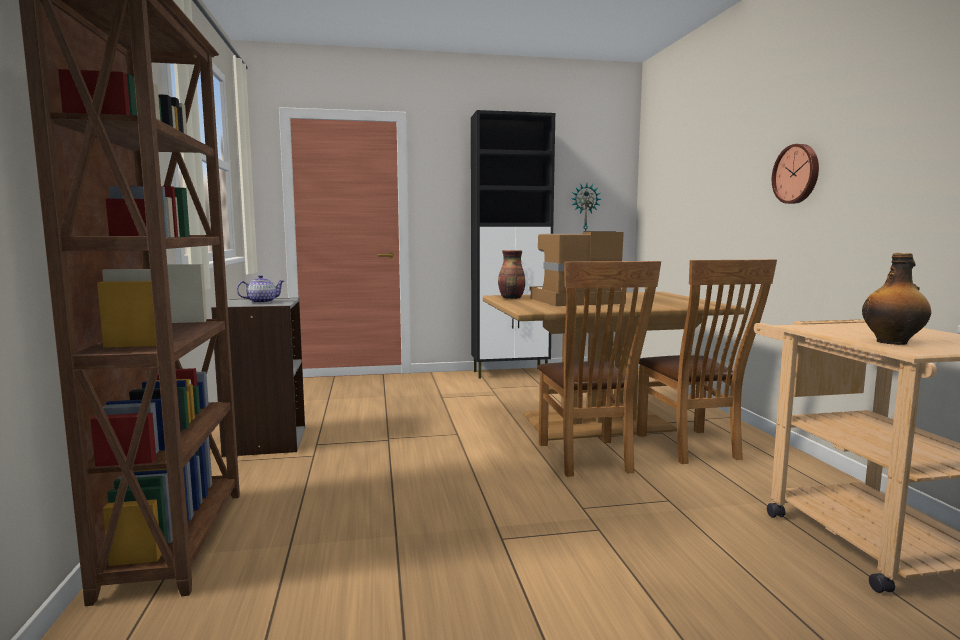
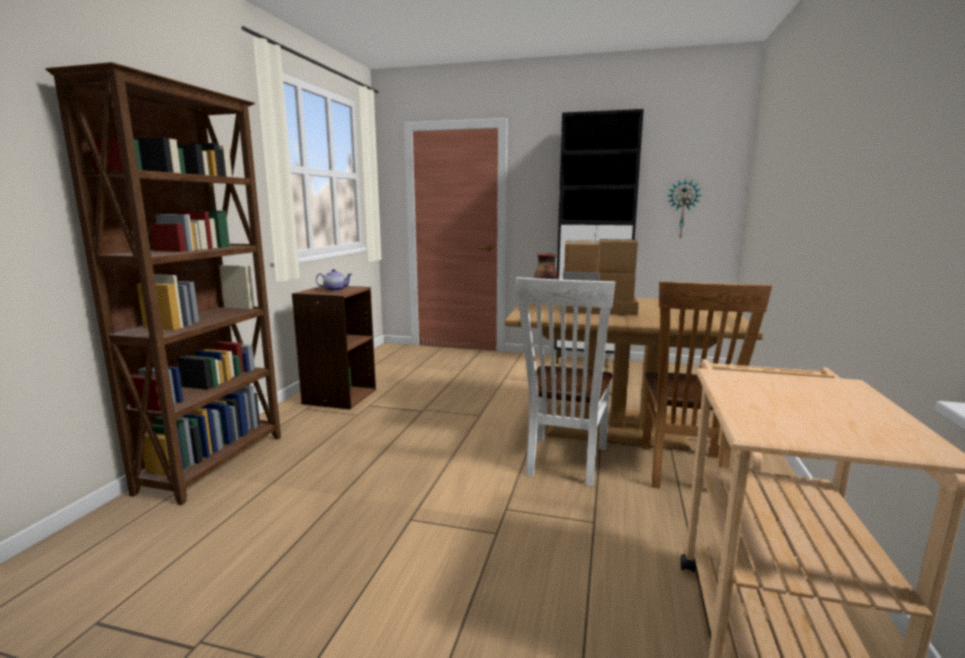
camera: 25 degrees right, 5 degrees up
(264, 441) = (339, 396): grey bookcase -> brown bookcase
(588, 459) = (564, 462): brown chair -> white chair
(797, 174) = (848, 178): wall clock -> none
(893, 342) = (765, 415): bottle -> none

